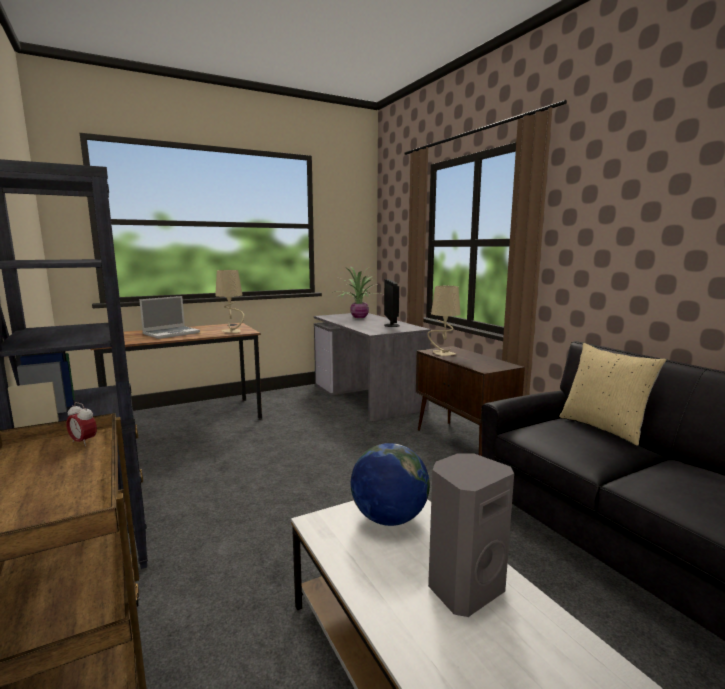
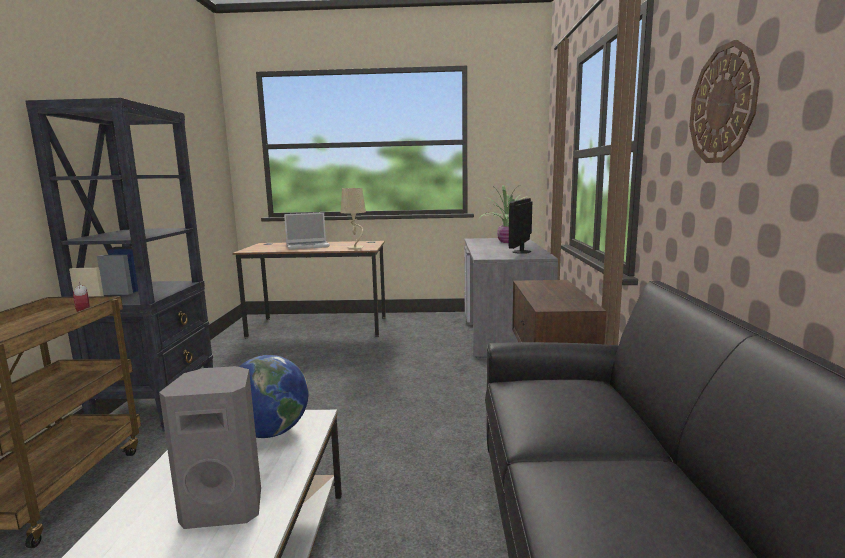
camera: 30 degrees right, 0 degrees up
(442, 354) = (534, 286): beige table lamp -> none
(604, 428) = (624, 400): beige pillow -> none
(638, 222) = (723, 104): none -> wall clock

